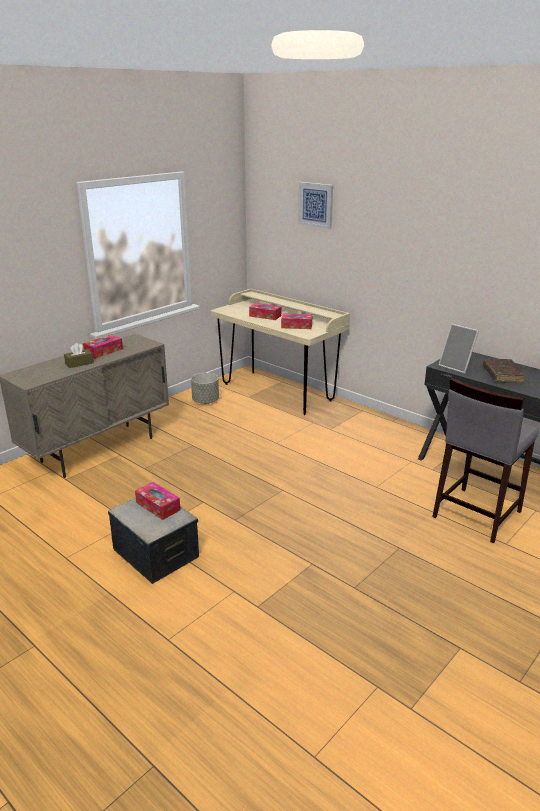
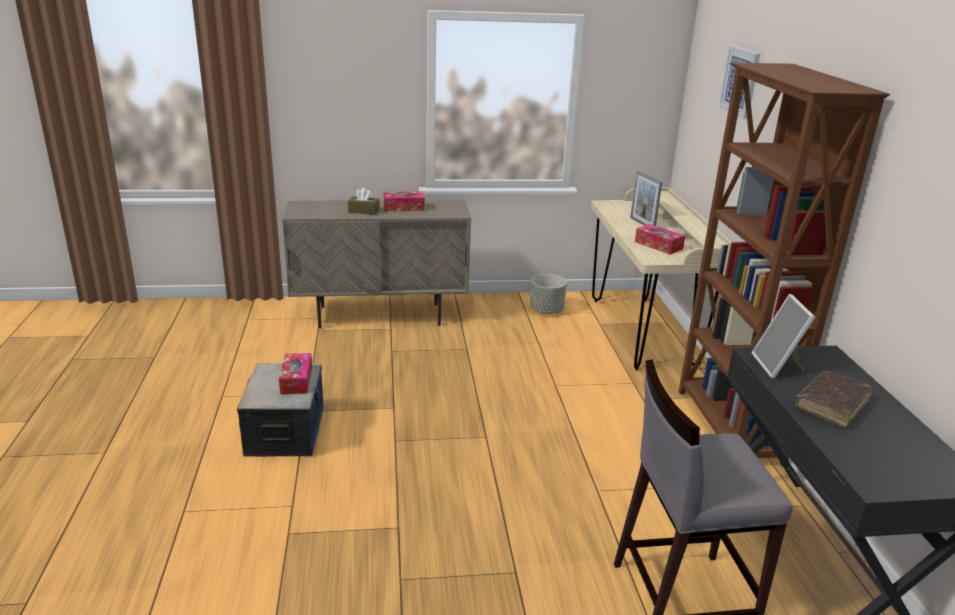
camera: 40 degrees right, 0 degrees up
(265, 316) = (642, 223): tissue box -> picture frame
(387, 425) = (727, 427): none -> brown bookcase

